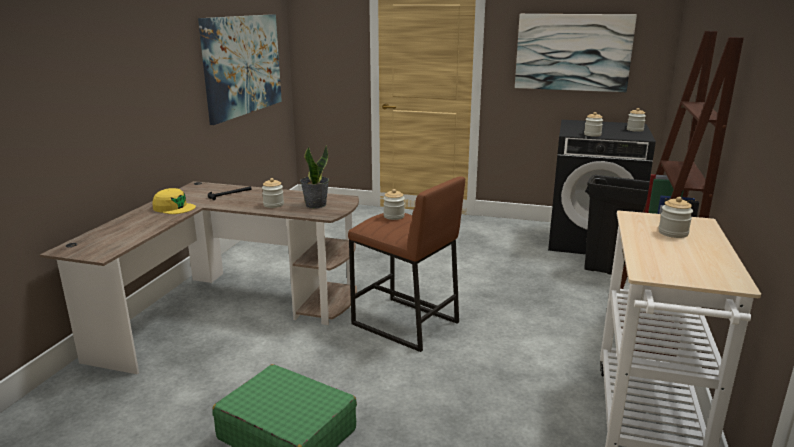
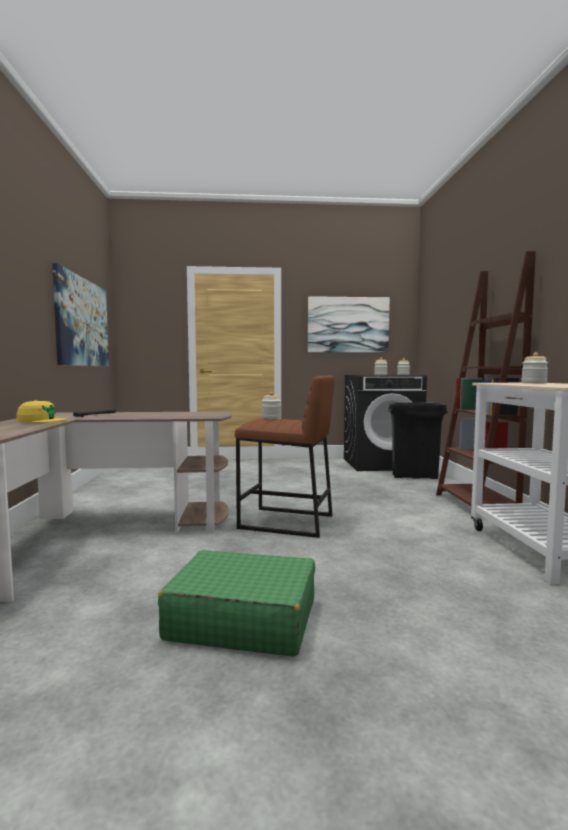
camera: 20 degrees left, 15 degrees down
(273, 205) = (150, 416): jar -> none
(315, 205) = (192, 414): potted plant -> none

